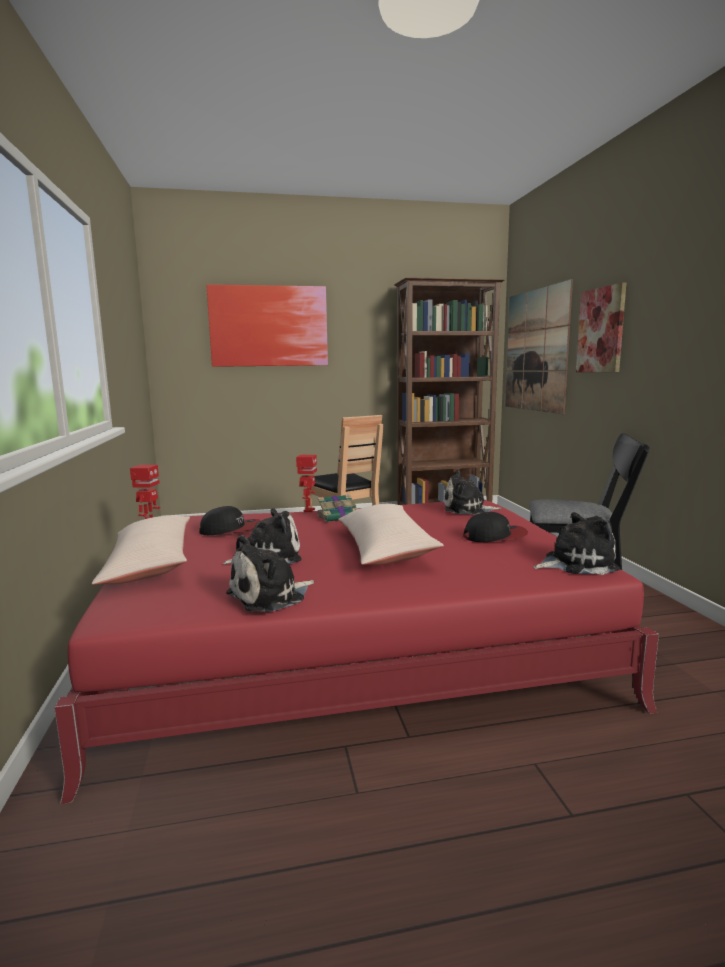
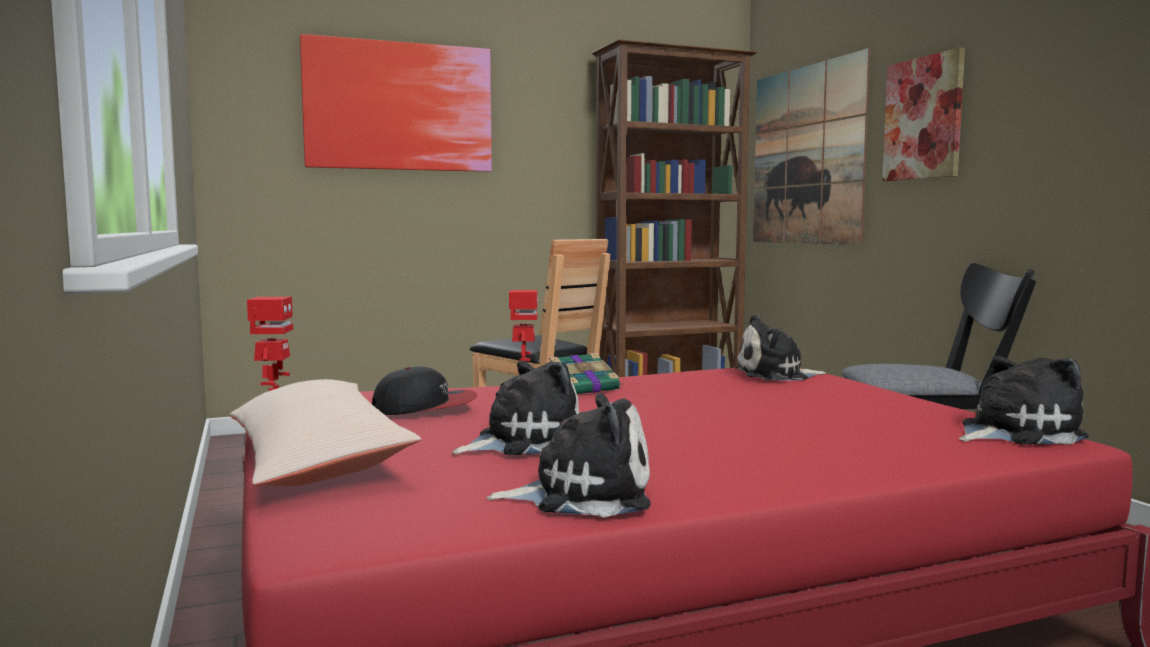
camera: 10 degrees left, 5 degrees down
(270, 596) = (583, 494): plush toy -> plush toy turned 135 degrees counterclockwise
(384, 548) = (707, 423): beige pillow -> none
(495, 536) = (857, 405): cap -> none

